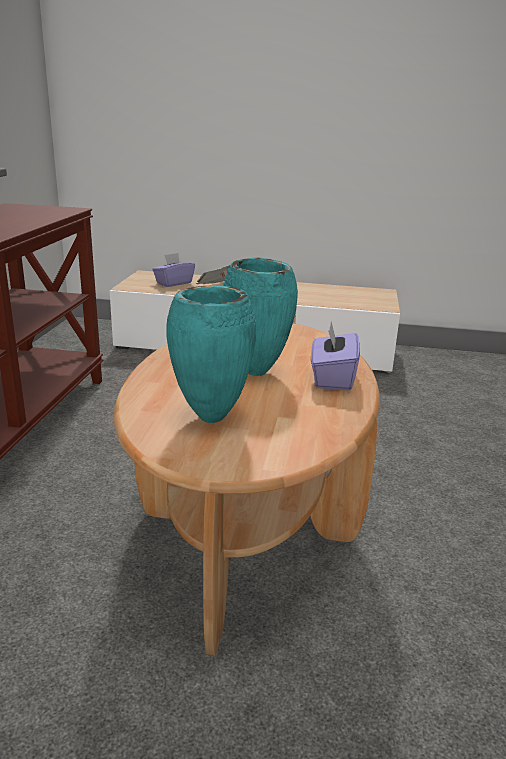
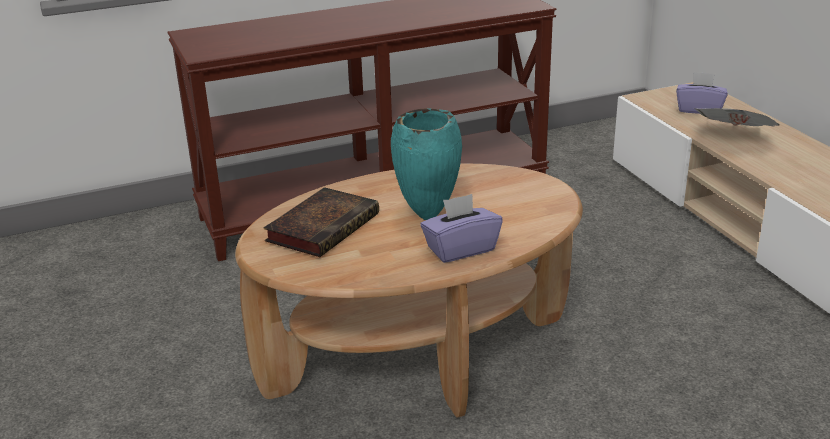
camera: 60 degrees right, 5 degrees up
(209, 418) = (324, 226): turquoise vase -> book

